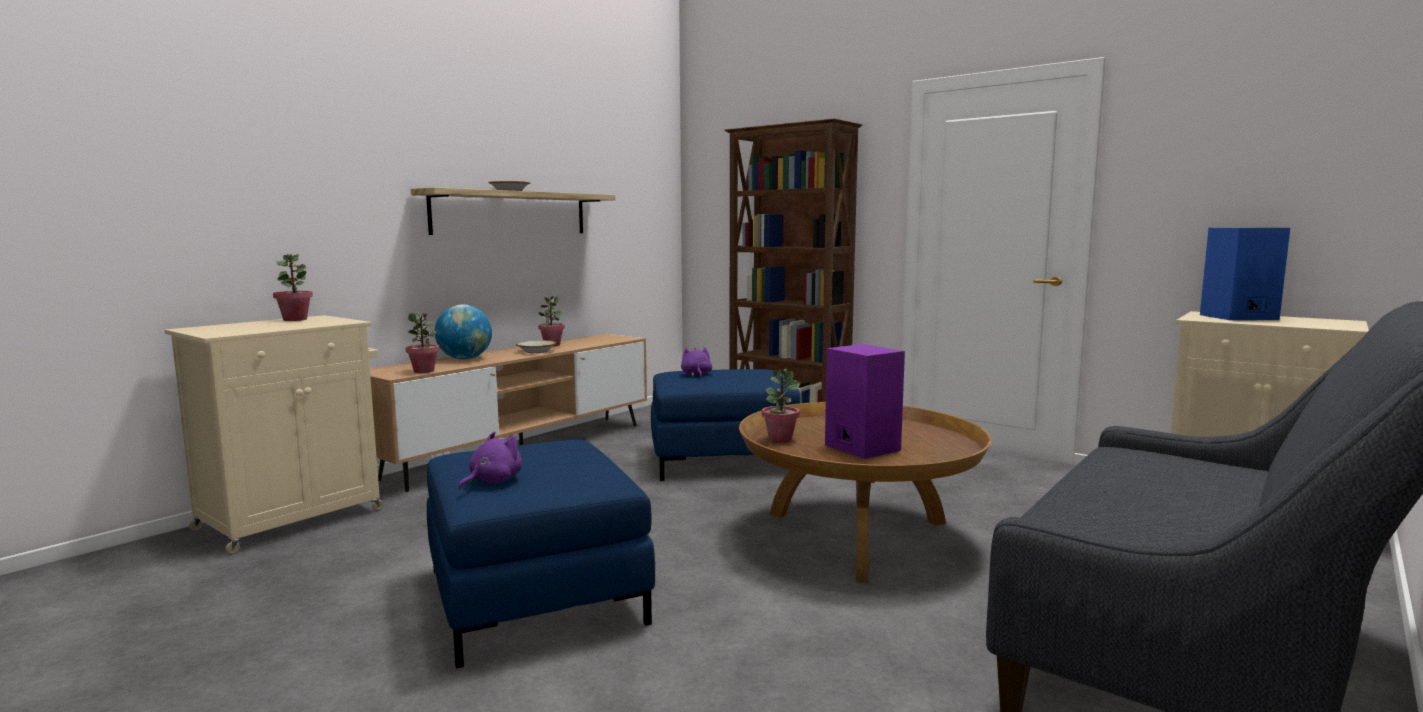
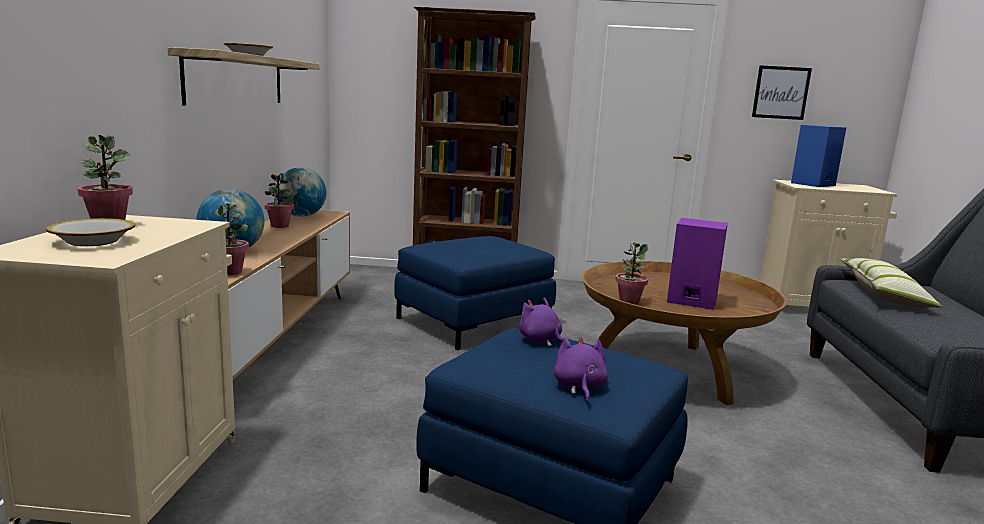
camera: 35 degrees left, 5 degrees up
(536, 351) = (285, 235): bowl -> bowl (93, 241)
(592, 339) = (301, 216): none -> globe
(696, 375) = (455, 247): purple plush toy -> purple plush toy (541, 341)
(1135, 469) = (884, 295): none -> pillow
(1196, 183) = (781, 92): none -> picture

